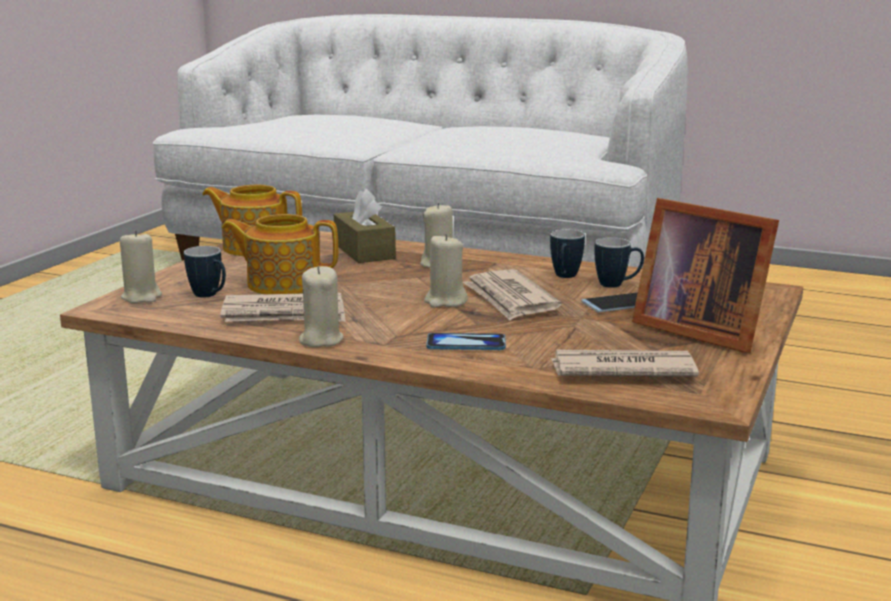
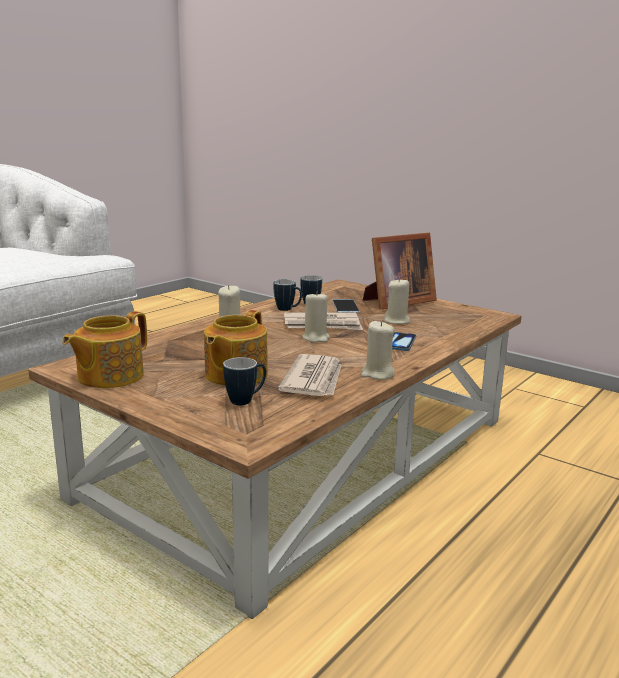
camera: 75 degrees left, 0 degrees up
(142, 297) = (226, 426): beige candle -> beige candle (397, 321)
(364, 251) = (171, 345): brown tissue box -> none
(621, 370) = (451, 321): newspaper -> none

